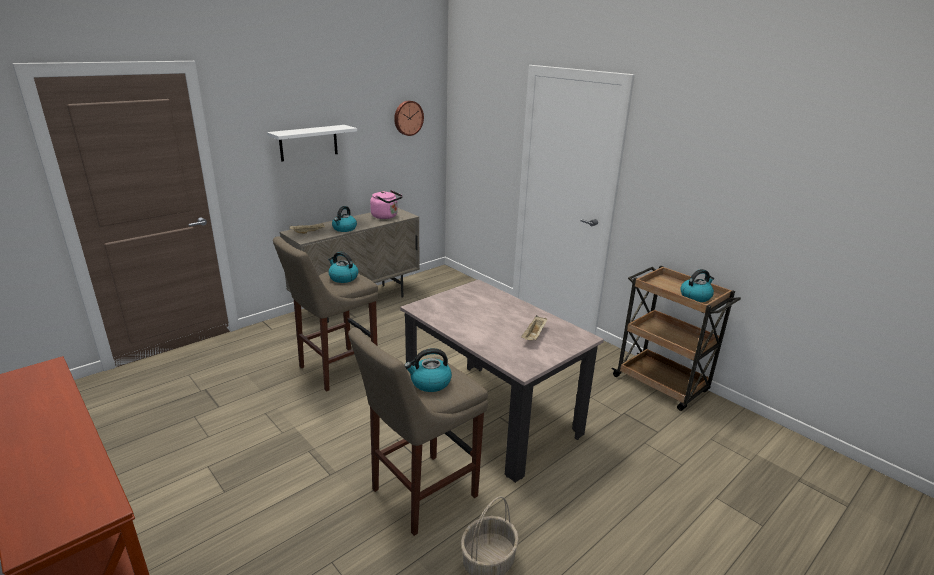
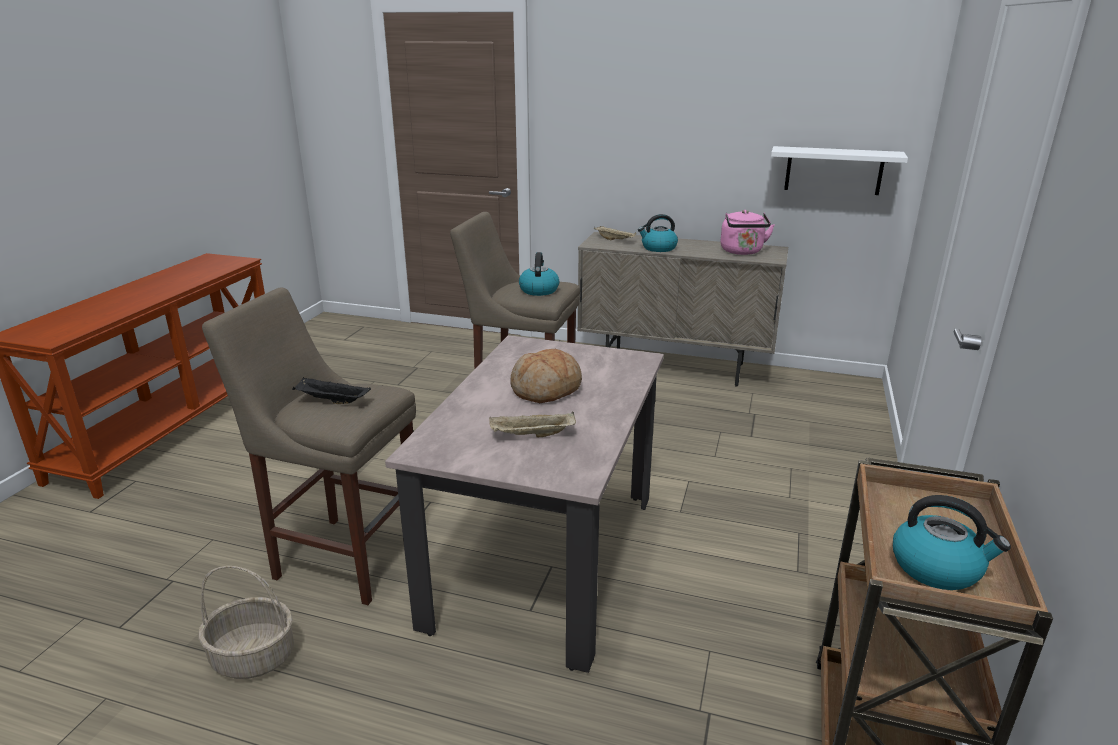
camera: 60 degrees right, 0 degrees up
(308, 143) = (655, 118): white shelf -> white shelf (833, 170)
(408, 118) = (843, 101): wall clock -> none
(430, 383) = (331, 401): kettle -> black tray
(487, 317) = (546, 389): none -> bread

